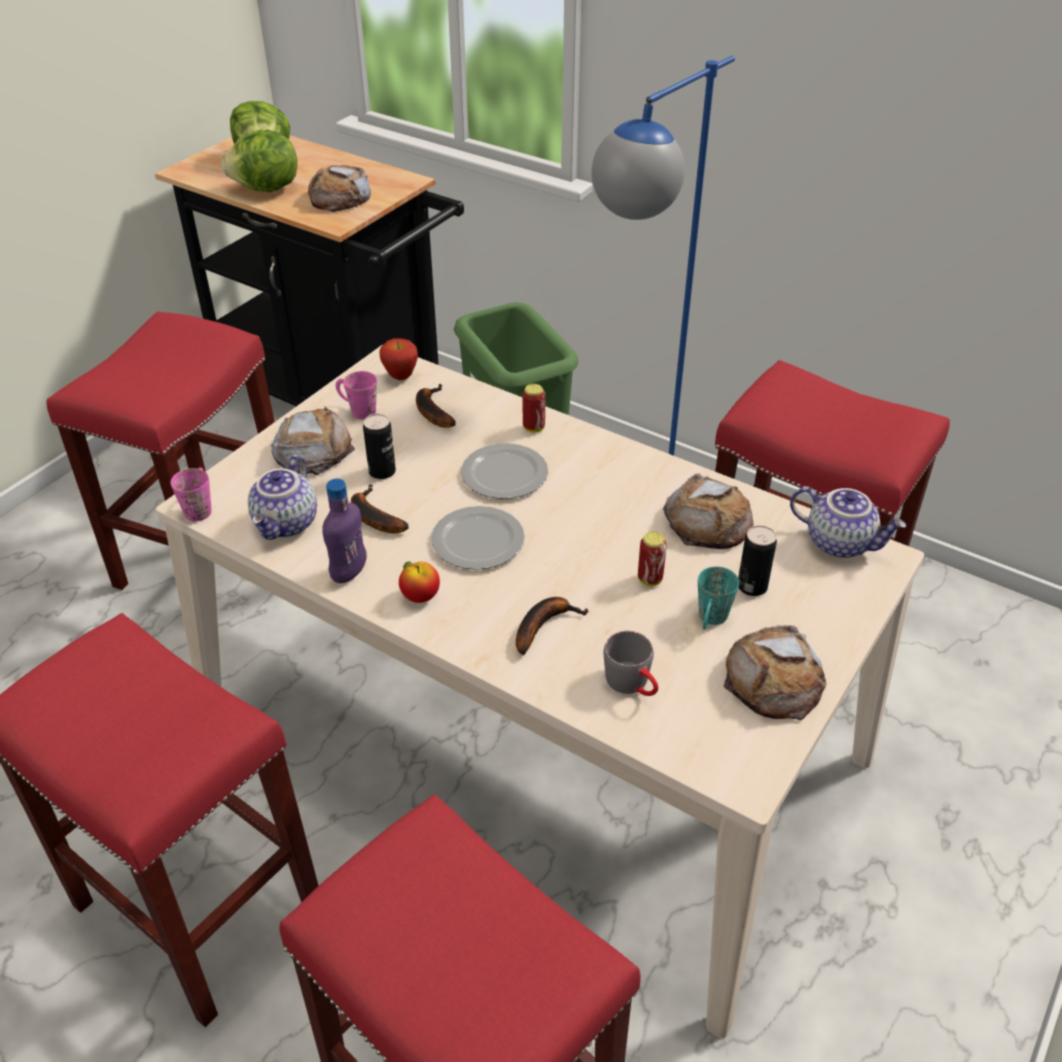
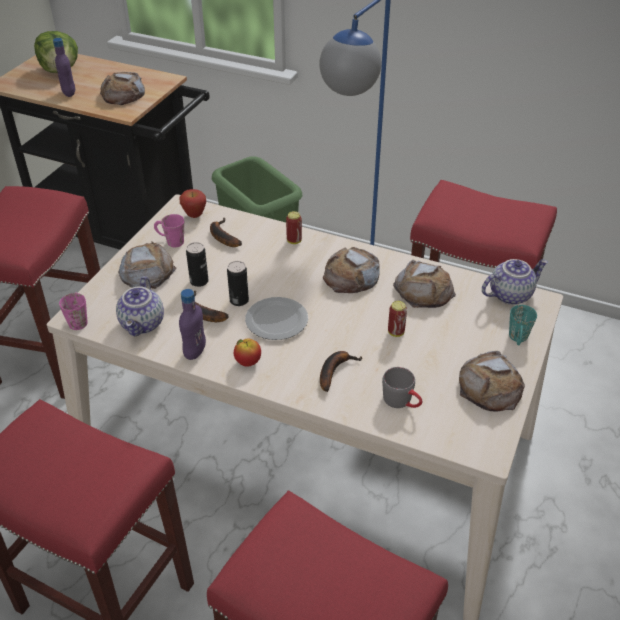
camera: 10 degrees left, 0 degrees up
(266, 190) = (69, 93): lettuce -> purple bottle
(504, 475) = (282, 275): plate -> none
(604, 488) = (351, 276): none -> bread
(710, 621) = (441, 354): turquoise mug -> turquoise mug (518, 340)
(752, 586) = (462, 329): can -> can (239, 300)
(840, 542) = (510, 294): teapot -> teapot turned 45 degrees counterclockwise

